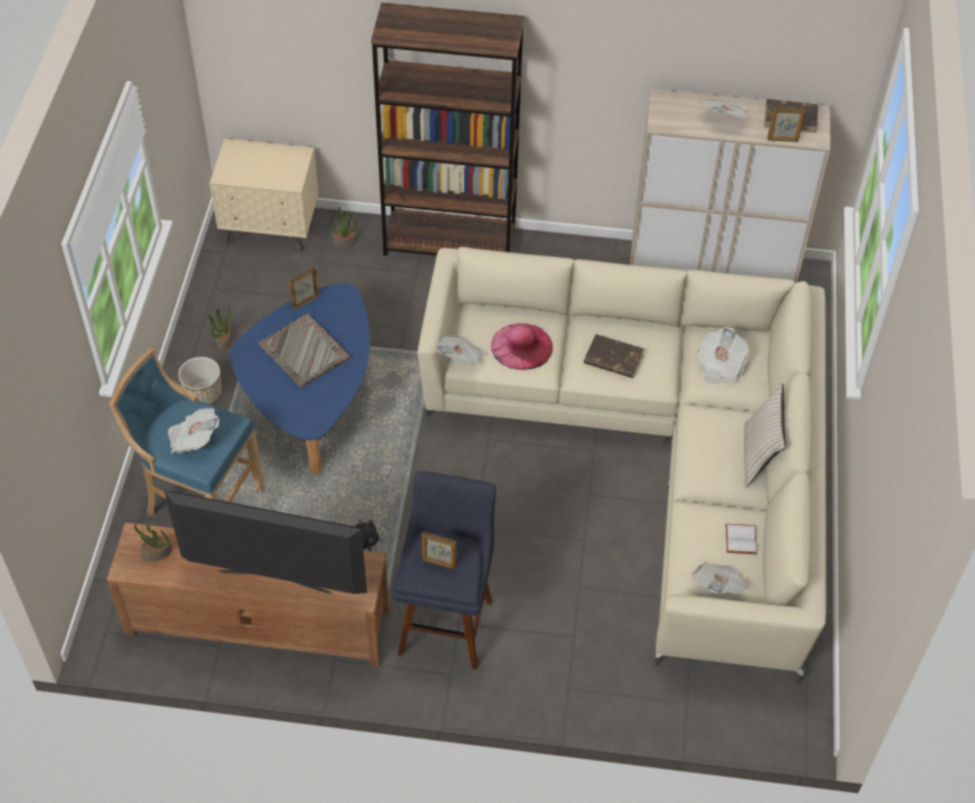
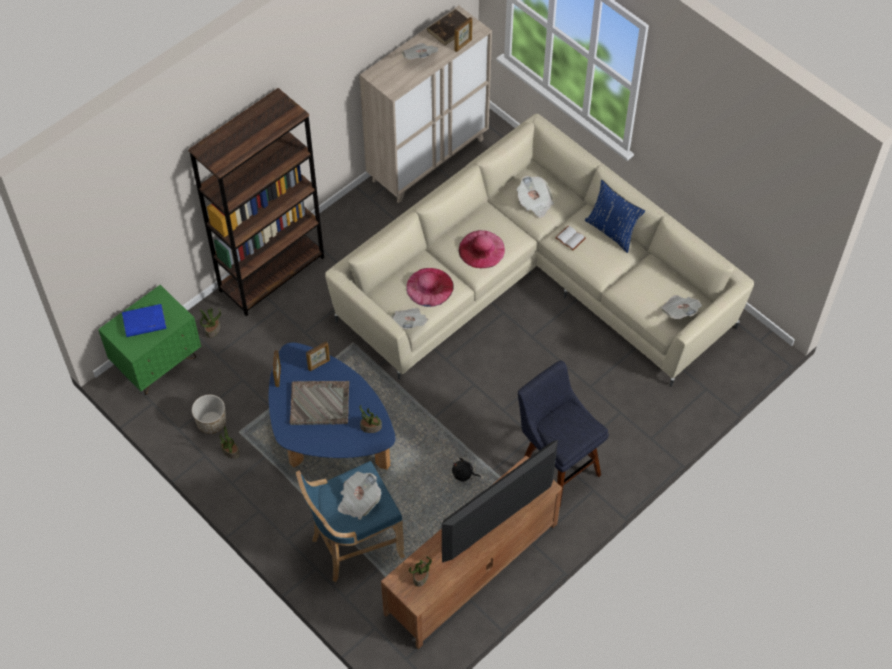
camera: 50 degrees left, 5 degrees up
(203, 394) = (265, 490): planter -> planter (211, 422)
(261, 163) = (144, 322): none -> blue book
(271, 228) = (158, 363): beige nightstand -> green nightstand
(314, 409) = (370, 427): none -> potted plant
(439, 563) = (568, 429): picture frame -> picture frame (319, 365)
(612, 359) = (481, 249): brown book -> pink hat
(739, 539) = (658, 280): white book -> white book (569, 238)
(758, 456) = (612, 231): beige pillow -> blue pillow

